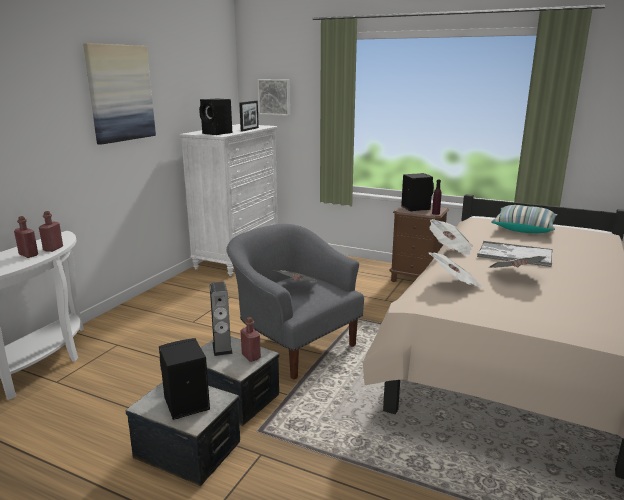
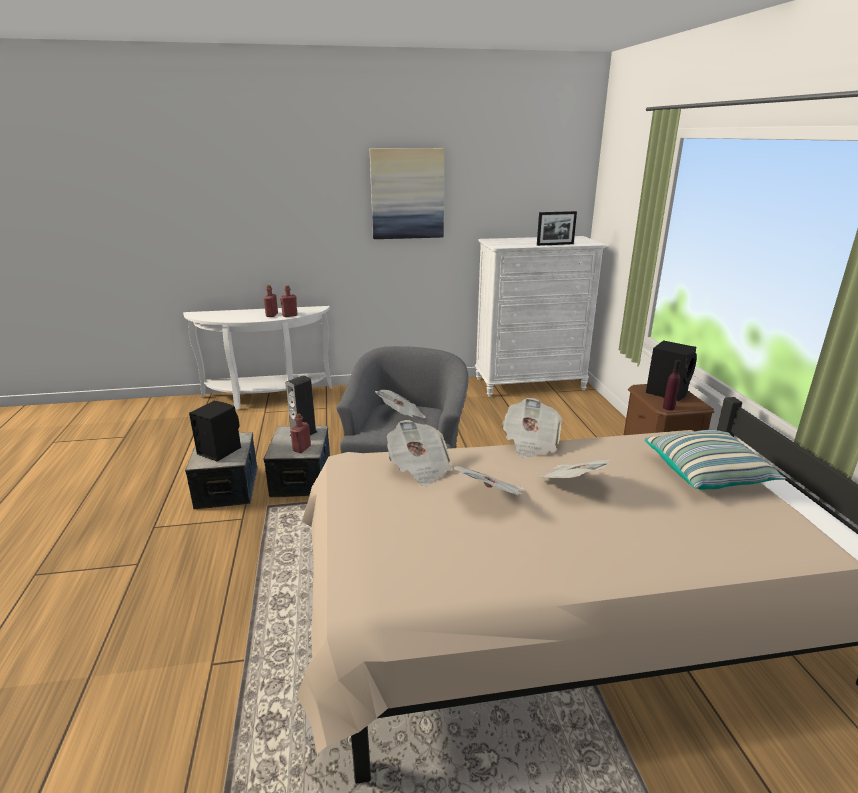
camera: 55 degrees right, 5 degrees up
(217, 133) = (505, 244): black speaker -> none
(274, 97) = (616, 208): picture -> none
(514, 254) = (572, 484): tray -> newspaper

